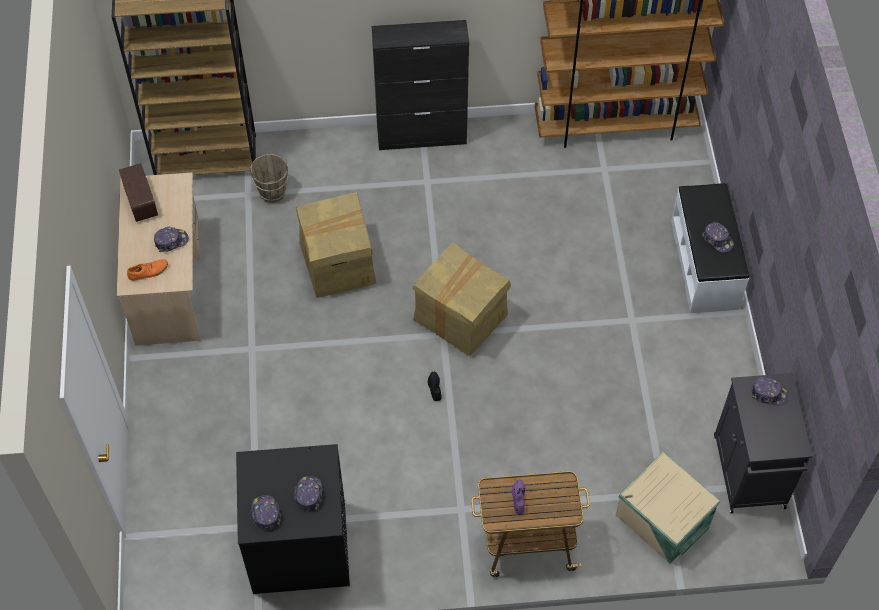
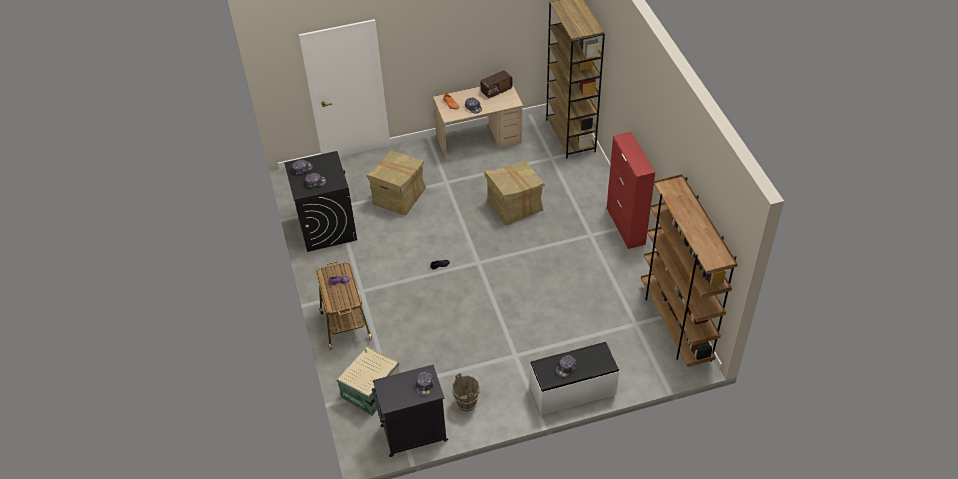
camera: 80 degrees right, 10 degrees down
(272, 192) = (556, 168): brown bucket -> brown bucket (467, 403)
(422, 136) = (625, 226): black cabinet -> red cabinet
(461, 318) = (492, 269): cardboard box -> cardboard box (399, 196)

